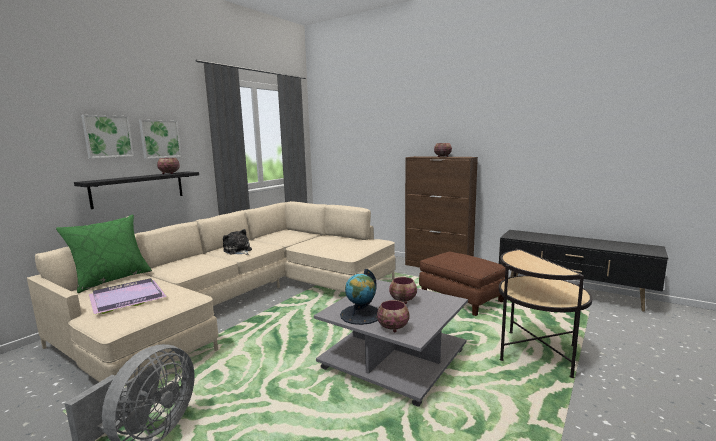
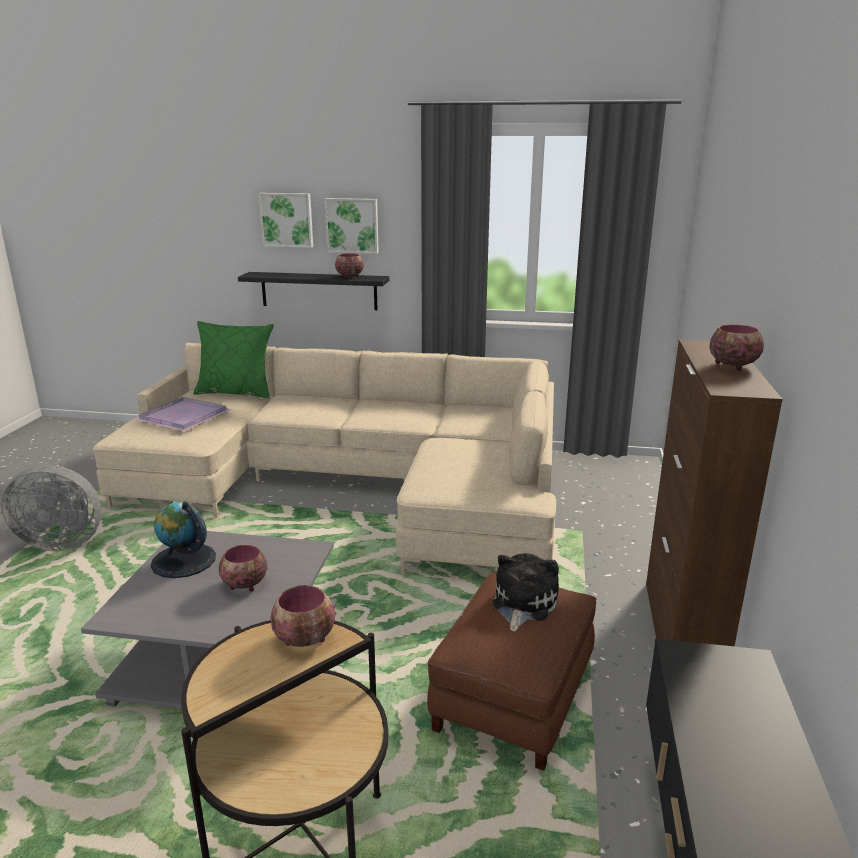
camera: 65 degrees right, 10 degrees up
(238, 251) = (374, 414): plush toy -> plush toy (522, 603)
(393, 327) = (143, 594): bowl -> bowl (306, 639)

